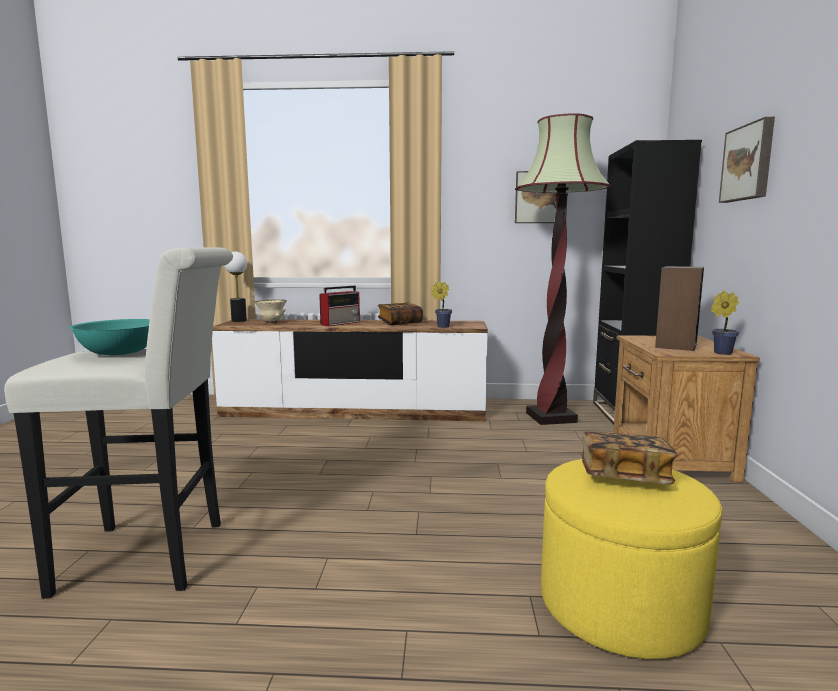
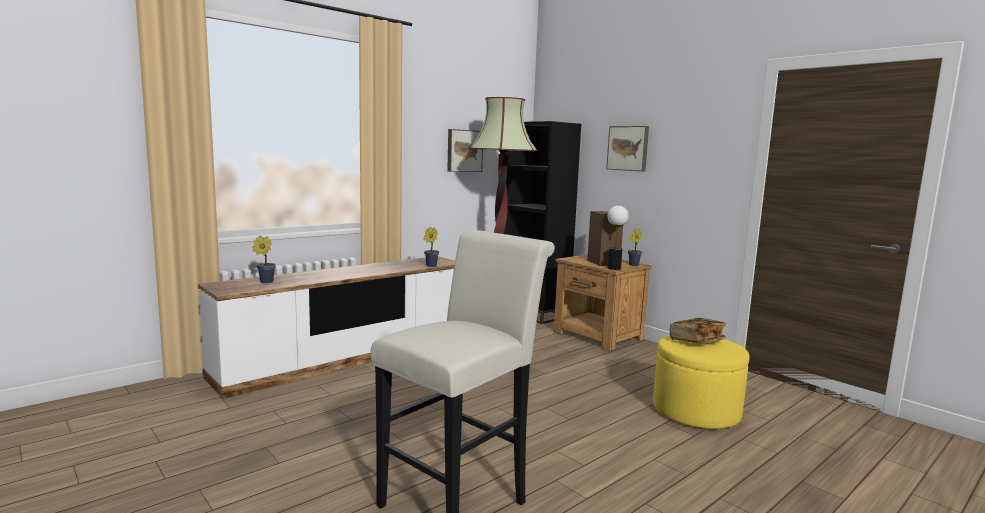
camera: 45 degrees left, 0 degrees up
(119, 353) = (455, 330): turquoise bowl -> none
(238, 321) = (218, 285): table lamp -> table lamp (614, 268)
(272, 322) = (265, 282): beige bowl -> potted plant
(341, 323) = (337, 273): radio -> none
(400, 323) = (385, 266): book -> none

